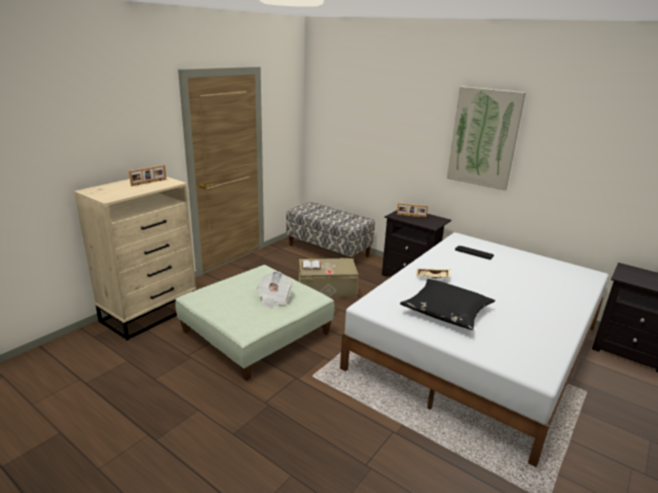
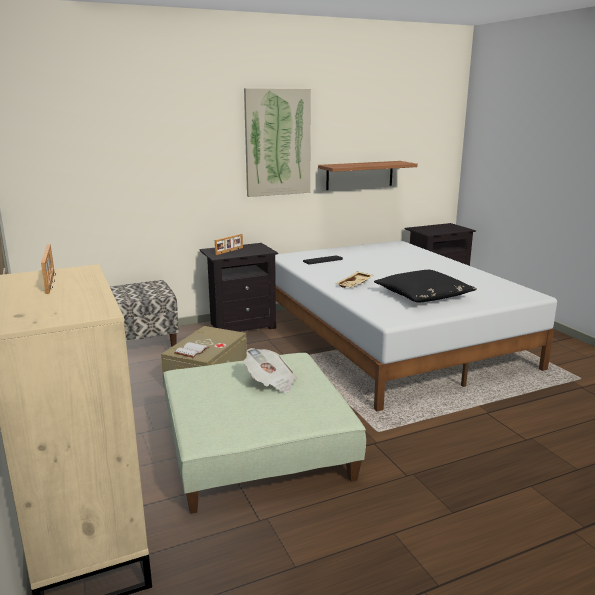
camera: 60 degrees left, 5 degrees down
(570, 188) = (359, 175): none -> shelf

